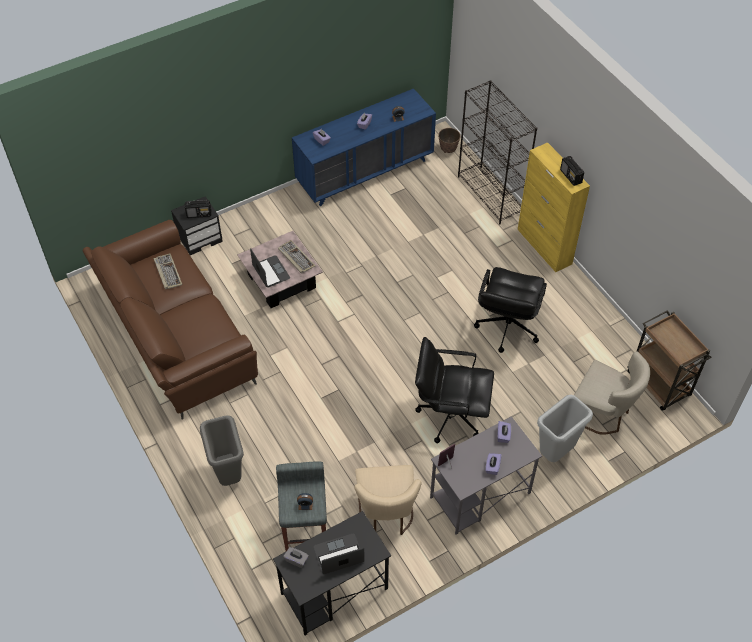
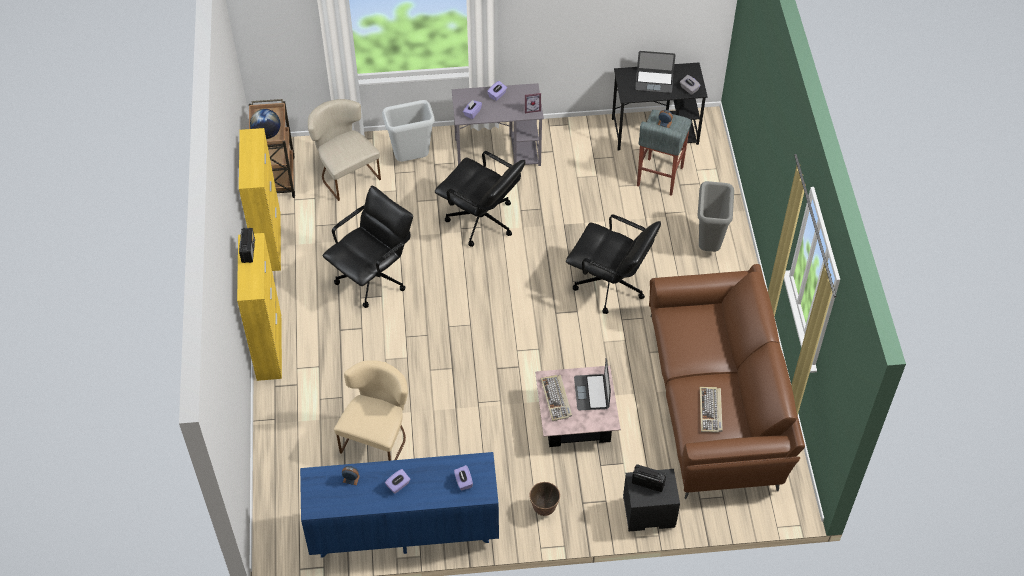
camera: 155 degrees left, 0 degrees up
(303, 397) = (610, 286): none -> black office chair
(386, 515) = (585, 166): beige chair -> beige chair (377, 437)
(448, 150) = (281, 520): planter -> planter (544, 508)
(490, 195) = (277, 434): black bookcase -> none
(614, 325) = (269, 241): none -> yellow cabinet
(668, 333) = (267, 134): none -> globe

